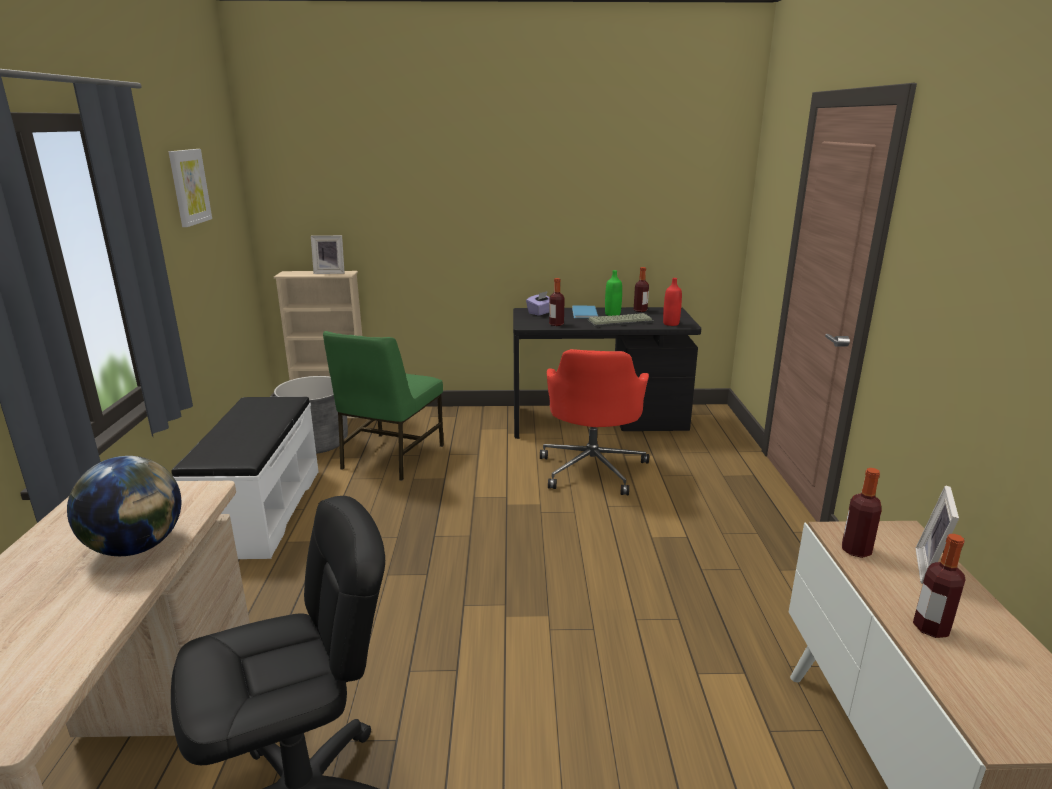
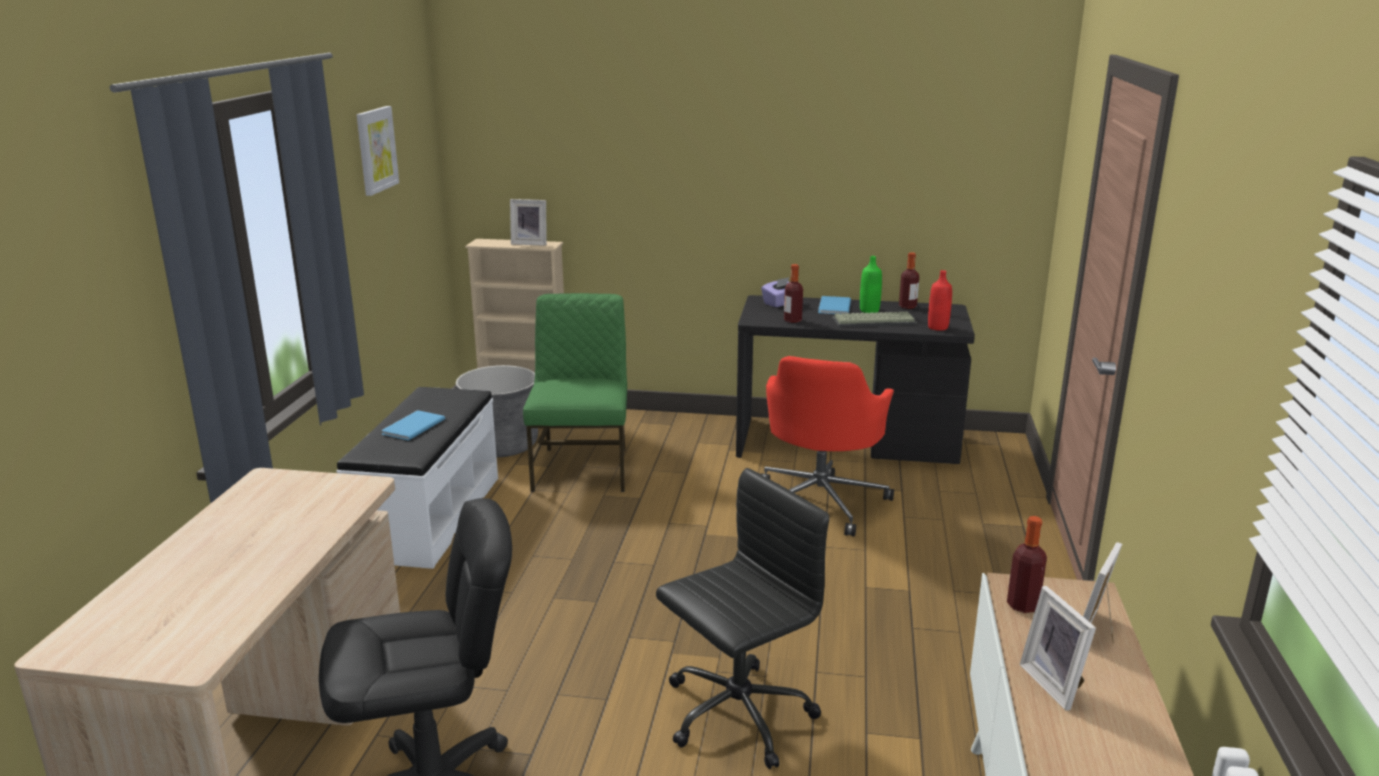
camera: 10 degrees right, 0 degrees up
(136, 547) = (298, 532): globe -> none
(240, 432) = (411, 427): none -> blue book
(390, 457) = (583, 468): green chair -> green chair turned 150 degrees clockwise
(578, 671) = (735, 715): none -> black office chair
(931, 628) = (1056, 684): bottle -> picture frame

